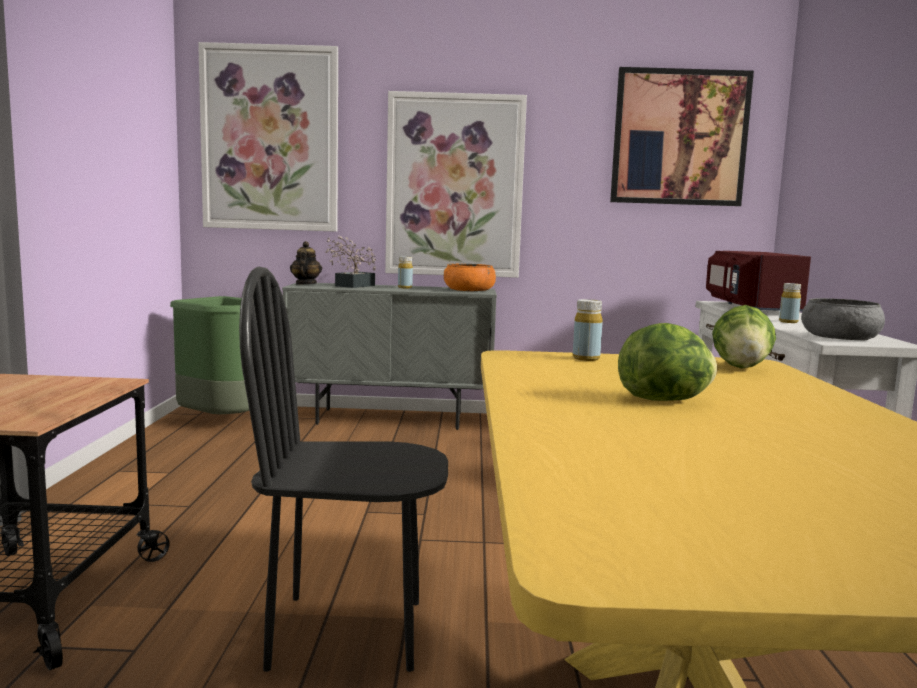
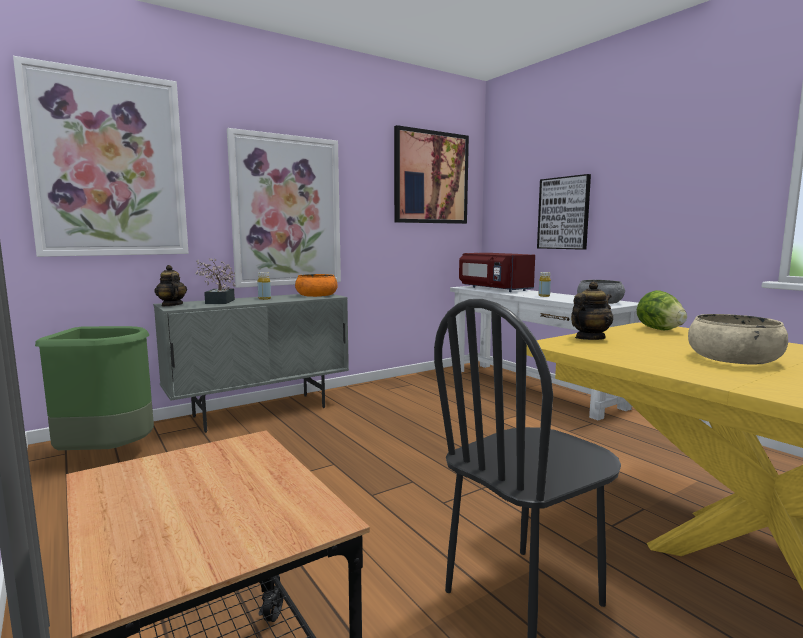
camera: 35 degrees left, 0 degrees up
(586, 358) = (589, 338): yellow bottle -> teapot
(666, 400) = (733, 359): lettuce -> beige bowl
(858, 189) = (564, 213): none -> picture

